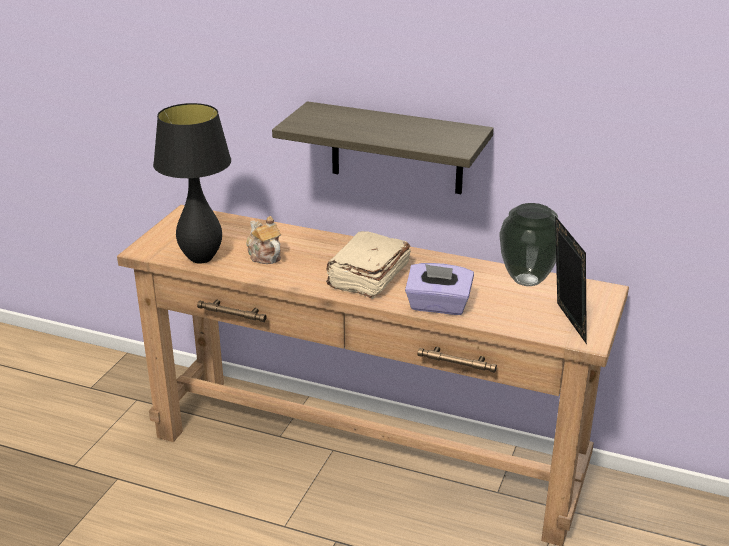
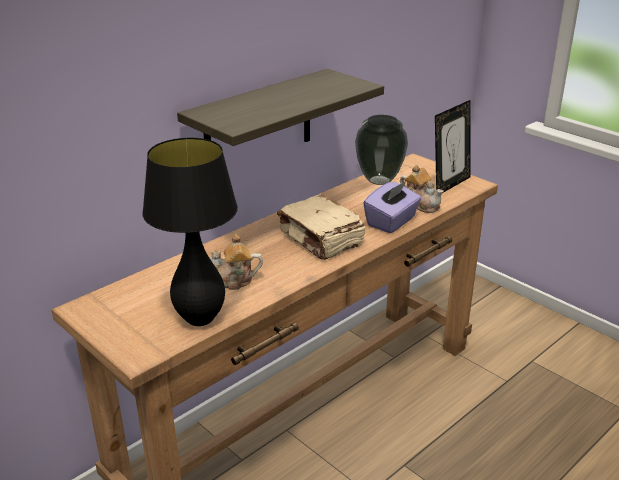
camera: 65 degrees left, 0 degrees up
(496, 315) = (421, 204): none -> teapot
(565, 323) = (449, 185): picture frame -> picture frame turned 120 degrees clockwise

